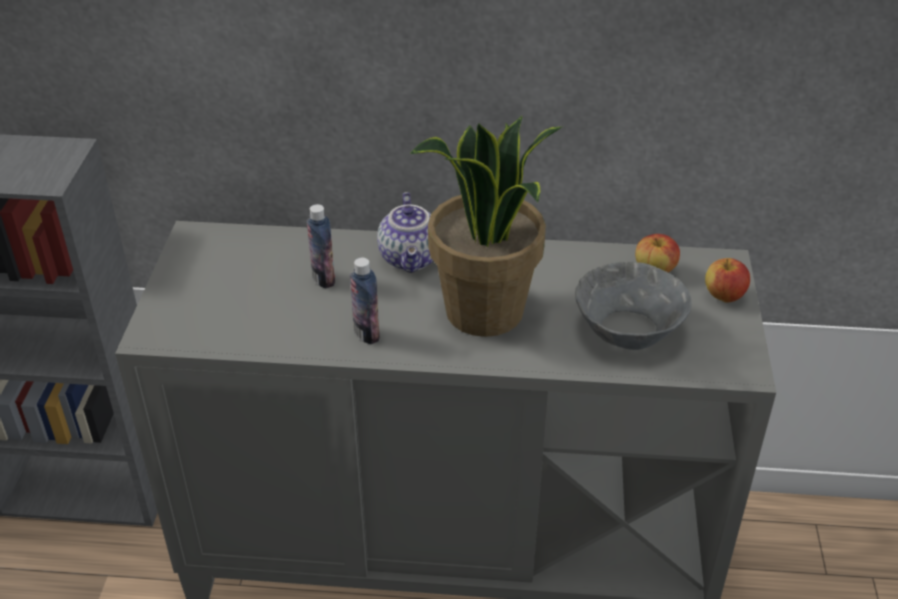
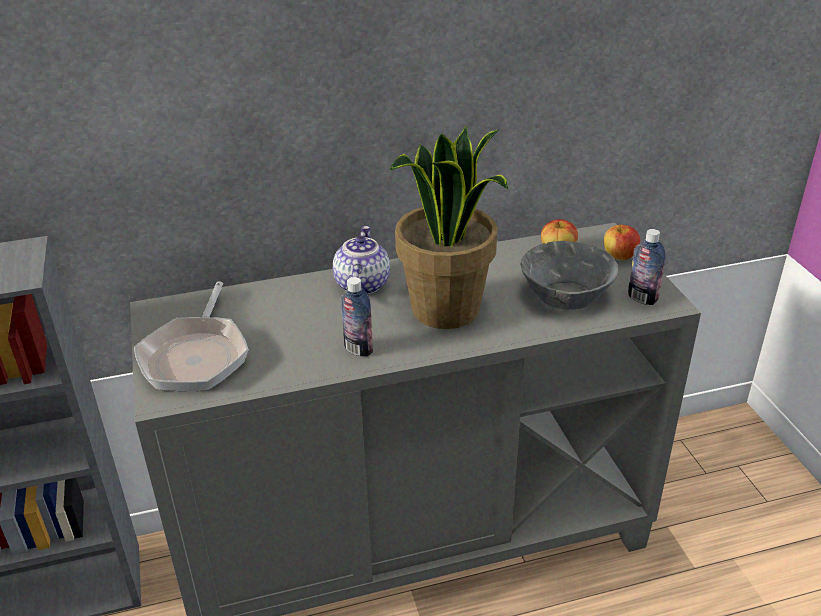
camera: 20 degrees left, 5 degrees down
(206, 298) = (197, 355): none -> frying pan
(323, 278) = (294, 316): bottle -> bottle (642, 298)
(412, 258) = (361, 285): teapot -> teapot turned 150 degrees counterclockwise

